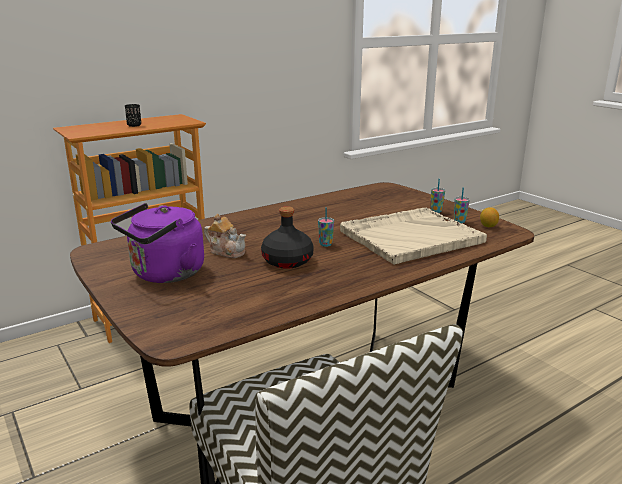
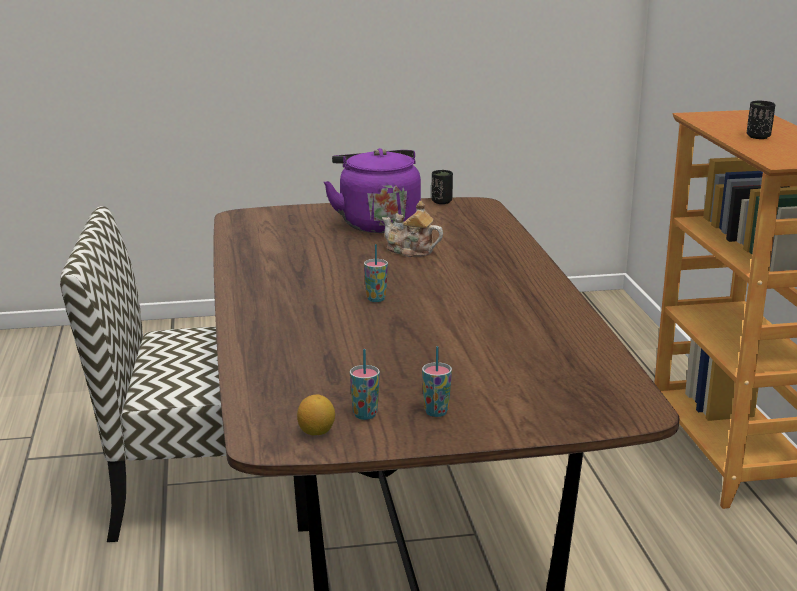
camera: 115 degrees right, 0 degrees up
(90, 263) = (441, 202): none -> black cup
(227, 251) = (410, 251): teapot -> teapot turned 60 degrees clockwise
(288, 261) = (347, 272): black bottle -> none
(409, 237) = (342, 354): beige tray -> none

